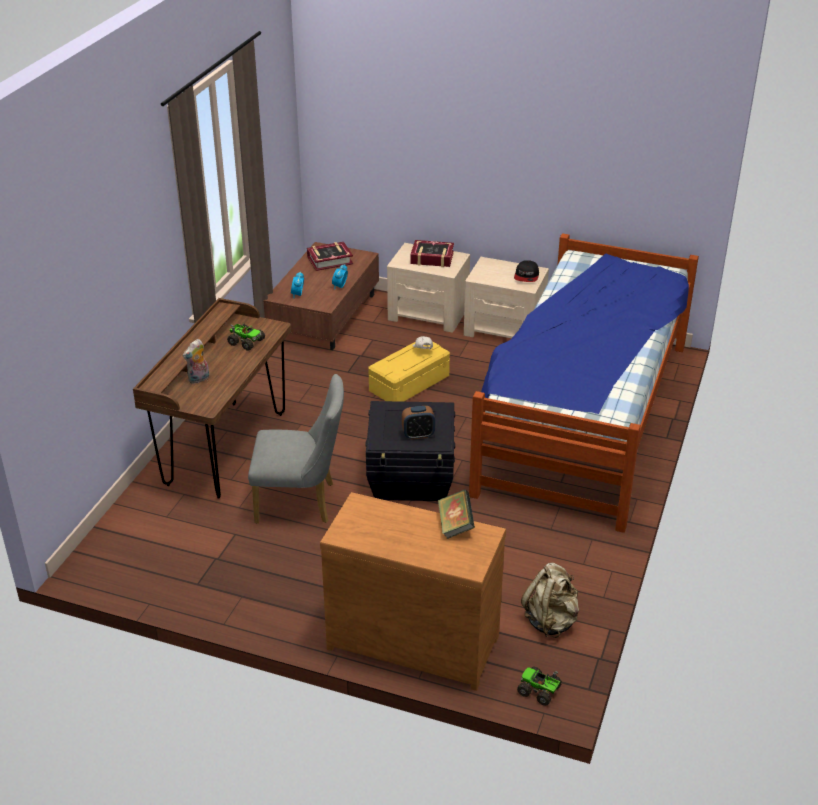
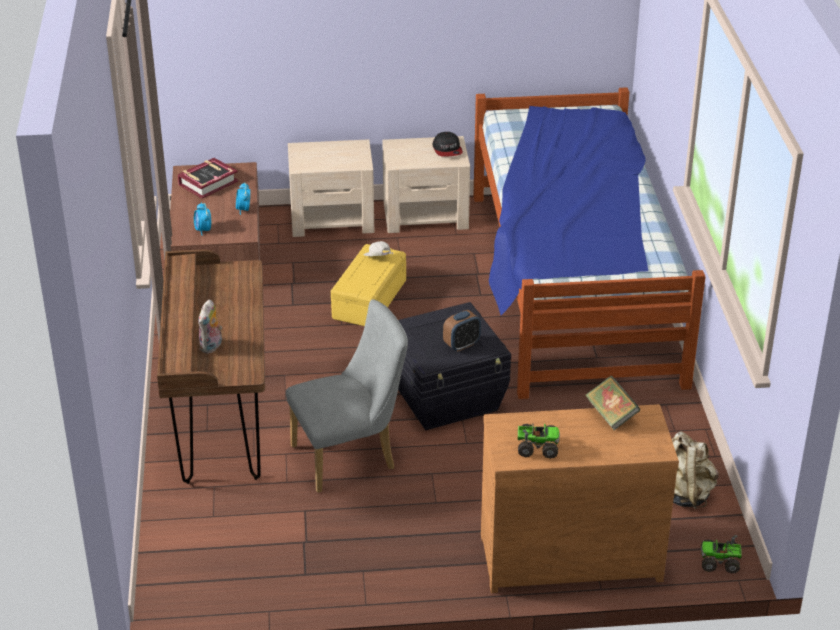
camera: 25 degrees left, 0 degrees up
(246, 342) = (229, 293): toy truck -> toy truck (537, 446)
(432, 258) = (332, 153): book -> none

